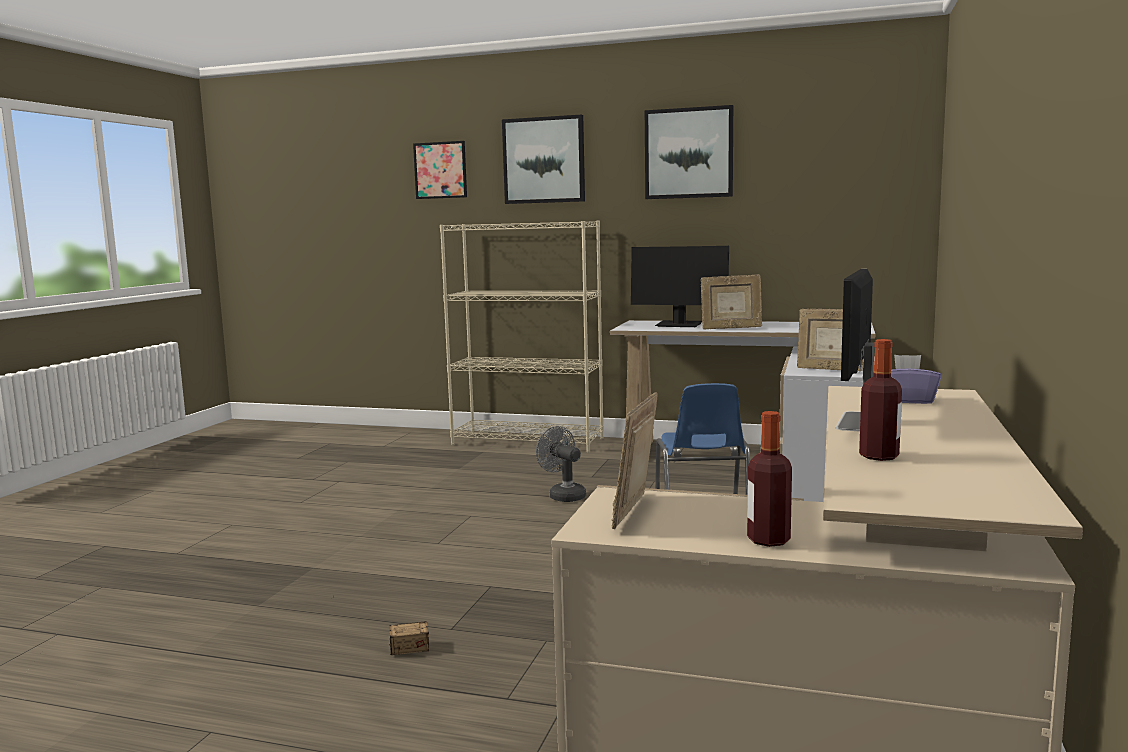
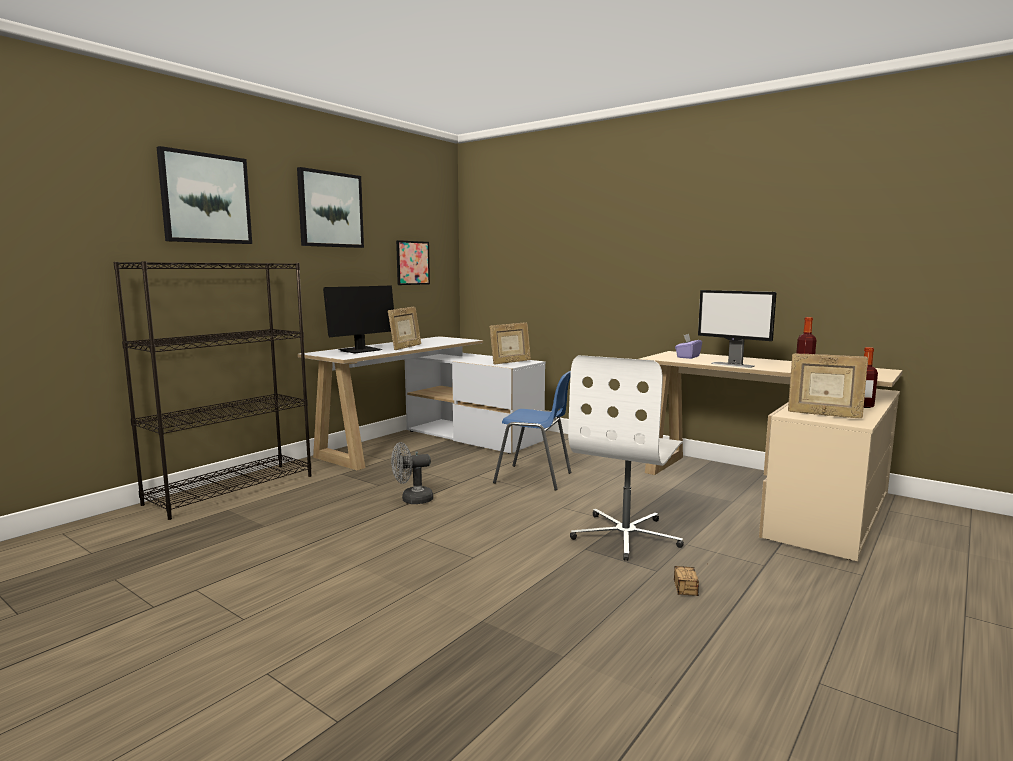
camera: 70 degrees left, 0 degrees up
(440, 170) = (69, 192): picture -> picture (412, 263)
(528, 441) = (232, 489): beige bookcase -> black bookcase
(546, 603) = (626, 536): none -> white office chair

